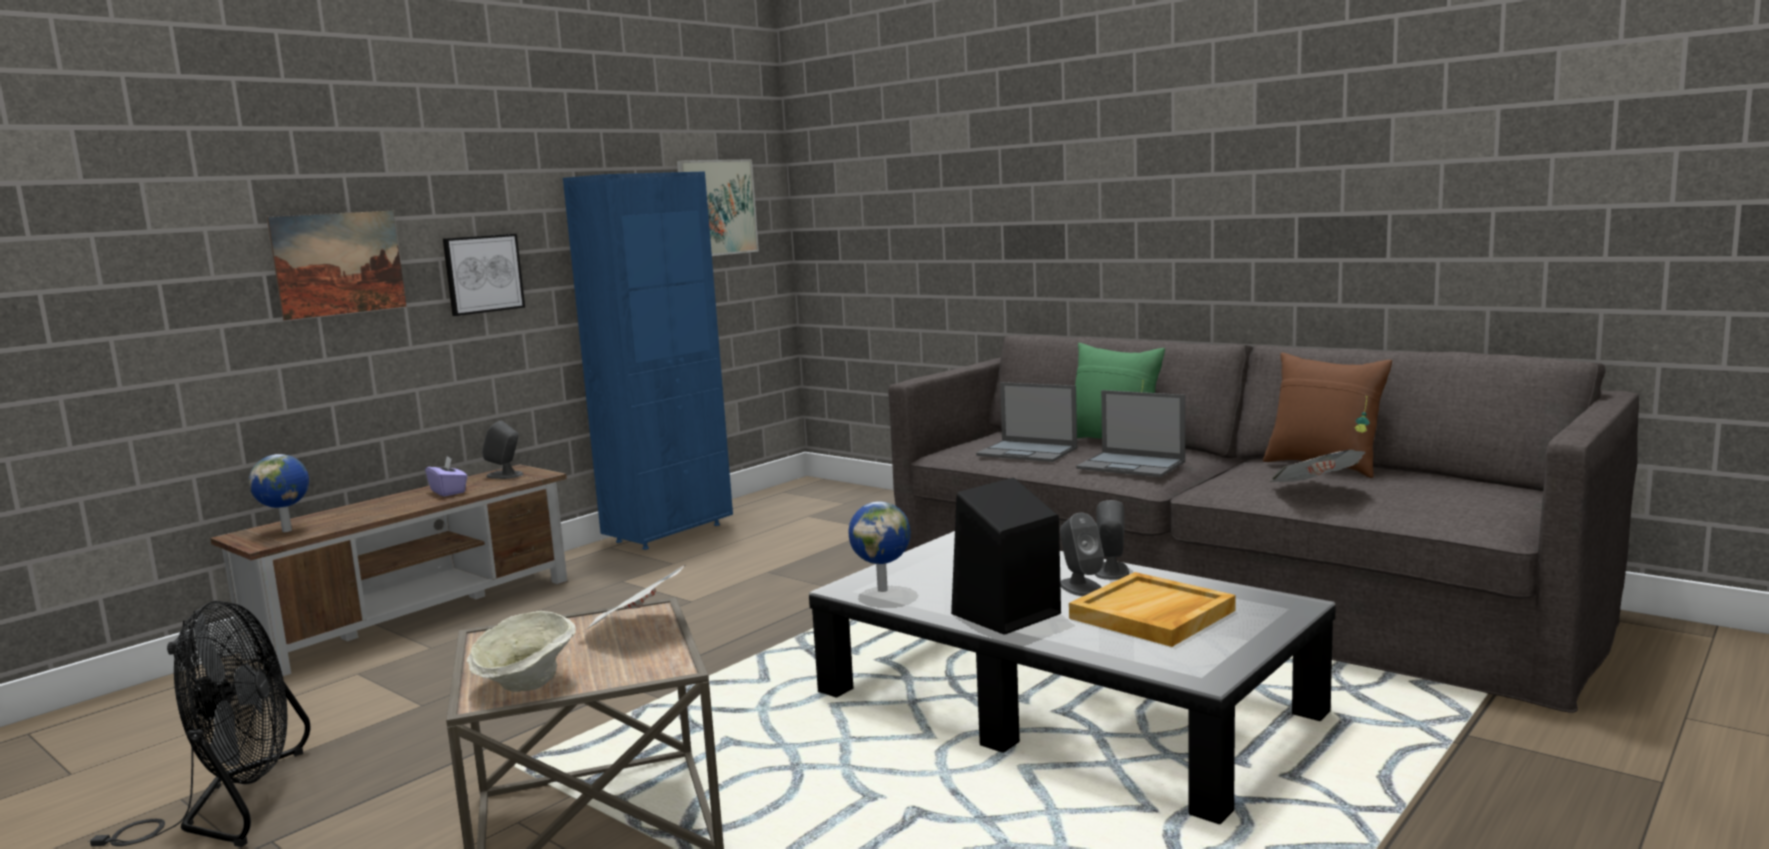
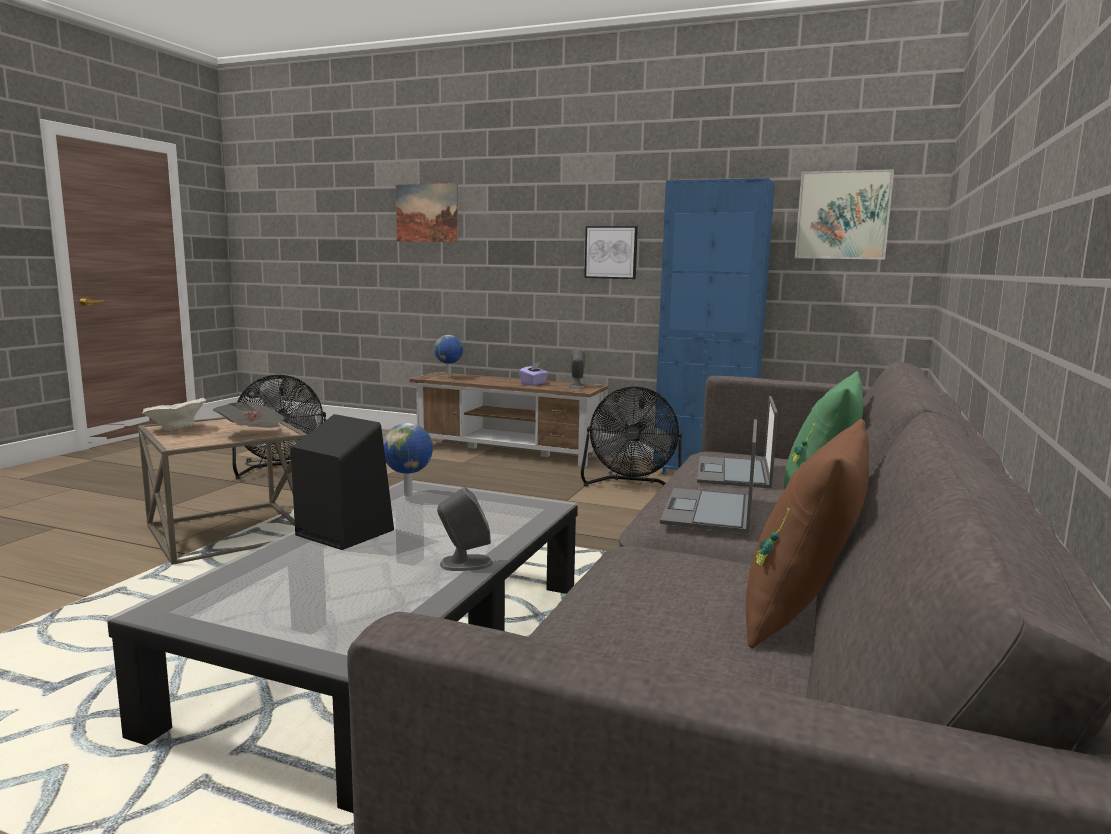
camera: 70 degrees right, 0 degrees up
(339, 263) = (523, 237): picture -> picture (427, 213)
(666, 567) = (629, 484): none -> black fan
(1080, 587) = (415, 553): grey speaker -> none
(1152, 615) = (331, 584): beige tray -> none
(1315, 491) = (634, 603): newspaper -> none

